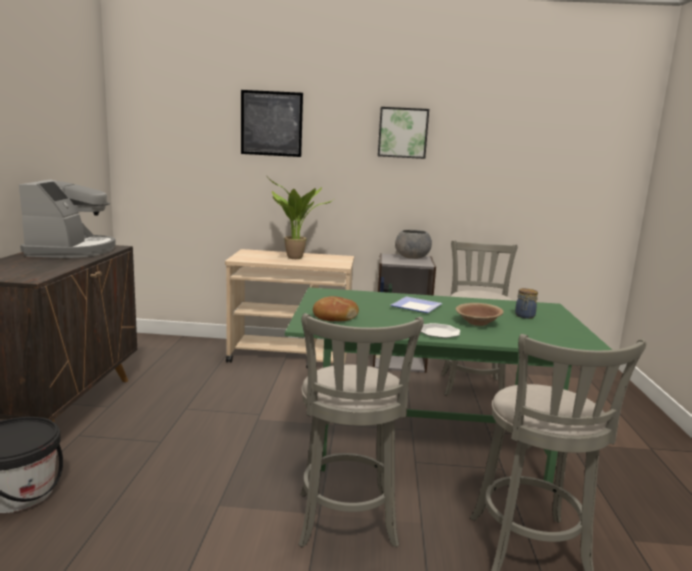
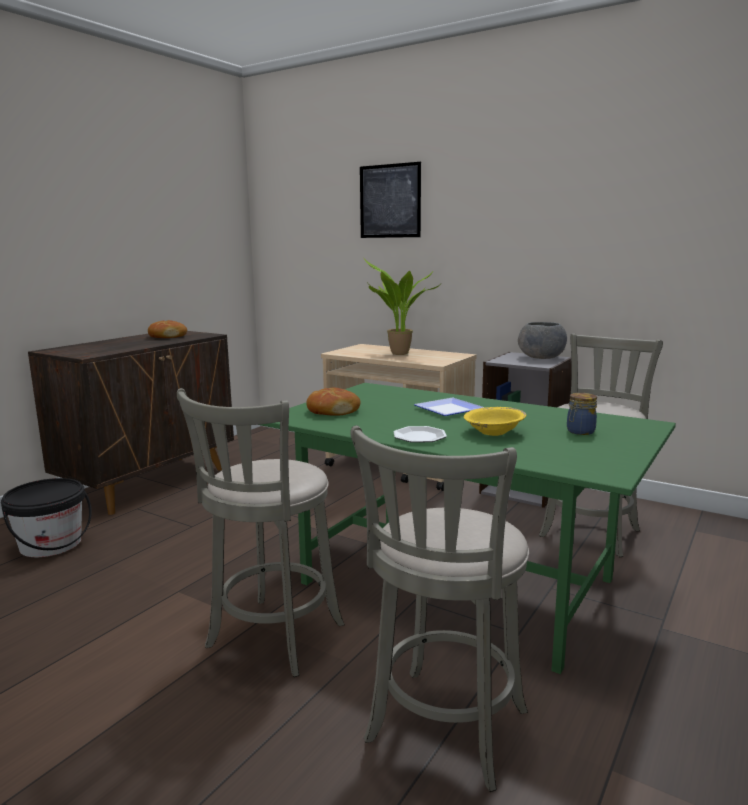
camera: 30 degrees right, 0 degrees up
(72, 250) = (167, 336): coffee machine -> bread
(402, 133) = (535, 197): picture -> none
(477, 323) = (493, 432): brown bowl -> yellow bowl

